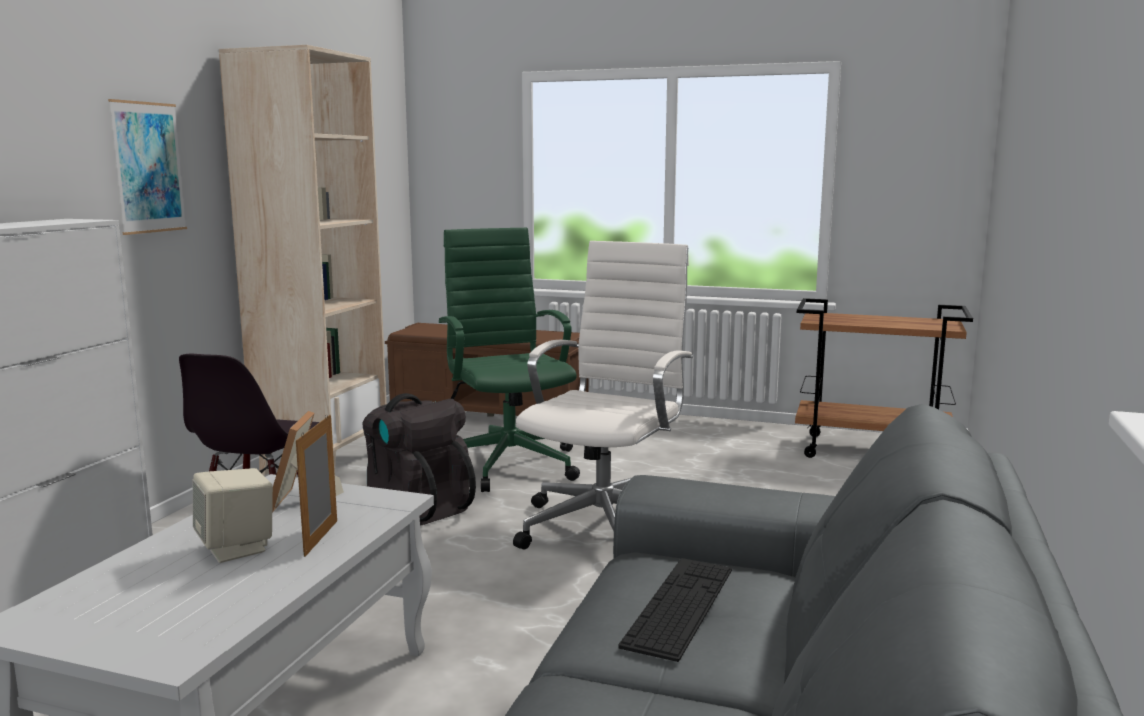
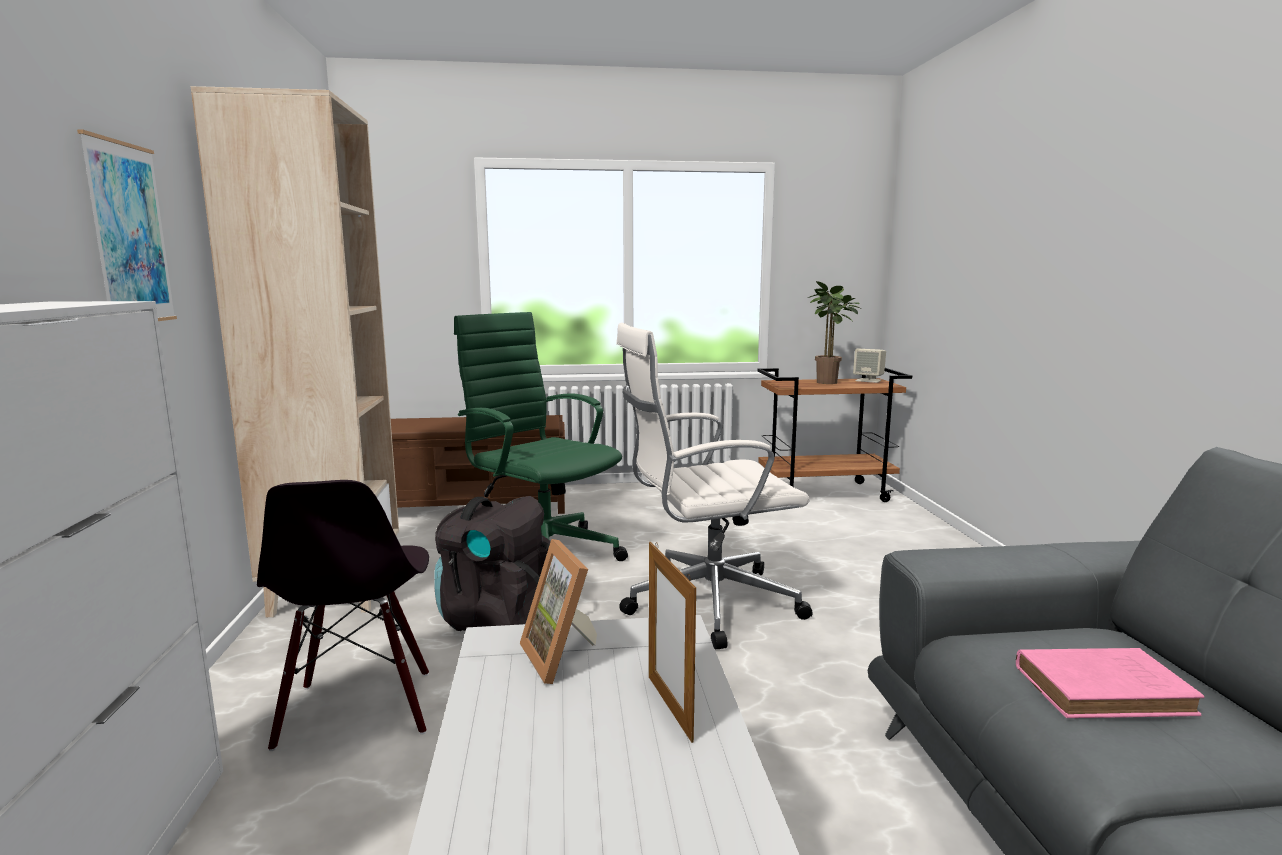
camera: 25 degrees left, 0 degrees up
(237, 548) = (587, 755): beige speaker -> beige speaker (868, 380)
(606, 526) = (706, 603): white office chair -> white office chair turned 105 degrees counterclockwise
(680, 606) = (1106, 690): keyboard -> pink book
(877, 320) = (828, 383): none -> potted plant

